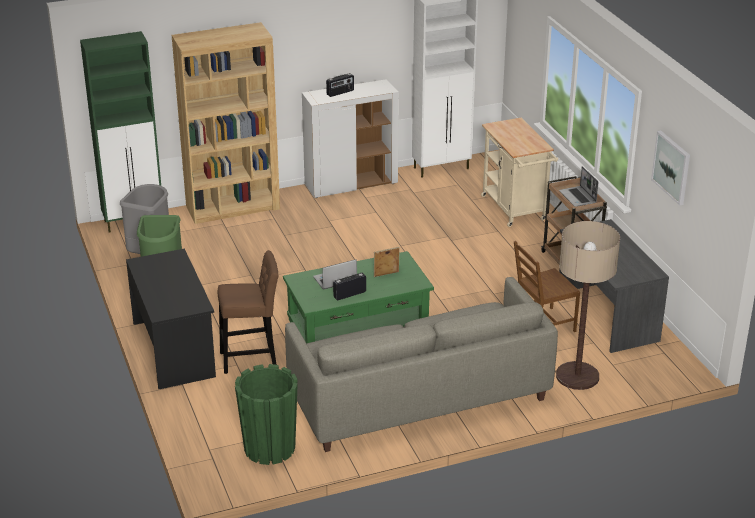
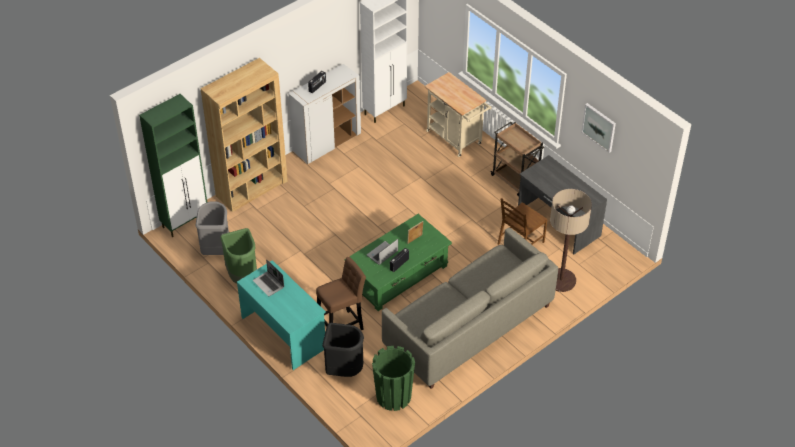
camera: 20 degrees left, 15 degrees up
(174, 349) = (284, 332): black desk -> turquoise desk
(223, 404) = (343, 370): none -> black trash can
(578, 197) = (520, 141): laptop -> laptop (269, 284)

